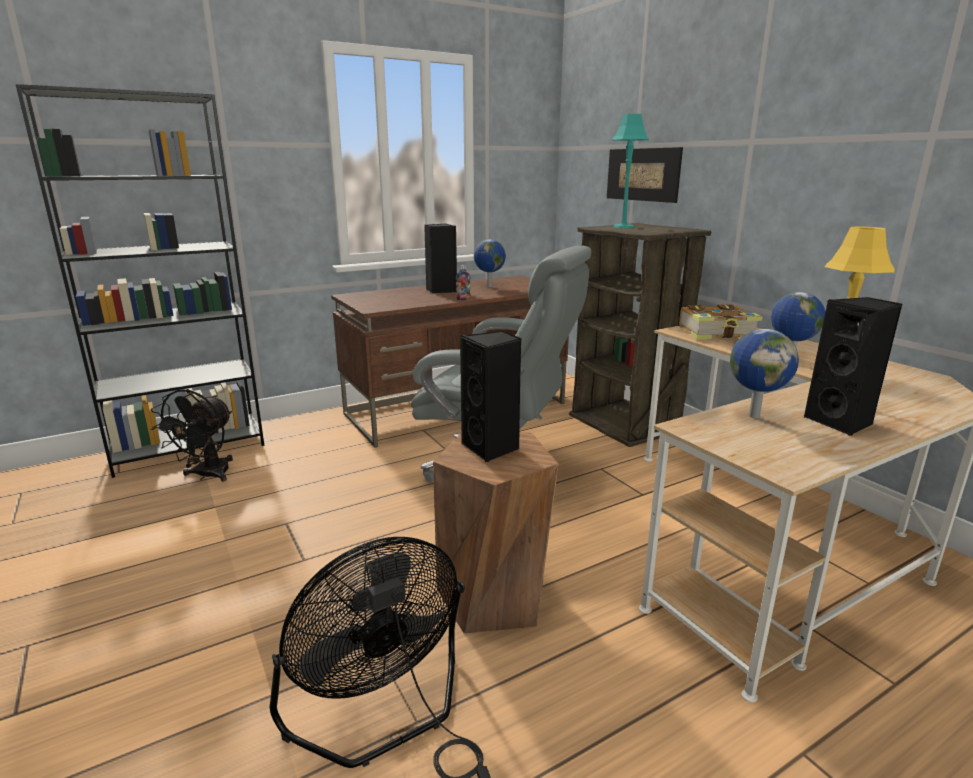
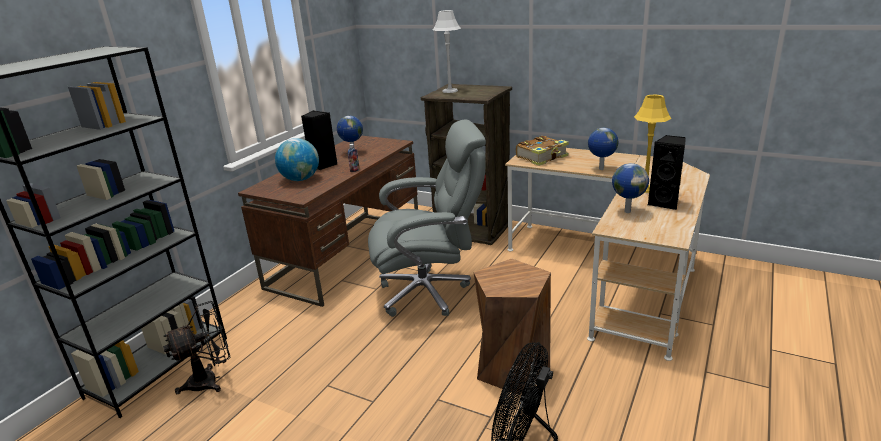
camera: 30 degrees left, 5 degrees up
(207, 475) = (211, 380): black fan -> black fan turned 105 degrees counterclockwise
(400, 296) = (300, 179): none -> globe
(492, 448) = (506, 276): black speaker -> none
(623, 226) = (450, 91): turquoise table lamp -> grey table lamp
(642, 174) = (445, 48): picture -> none

